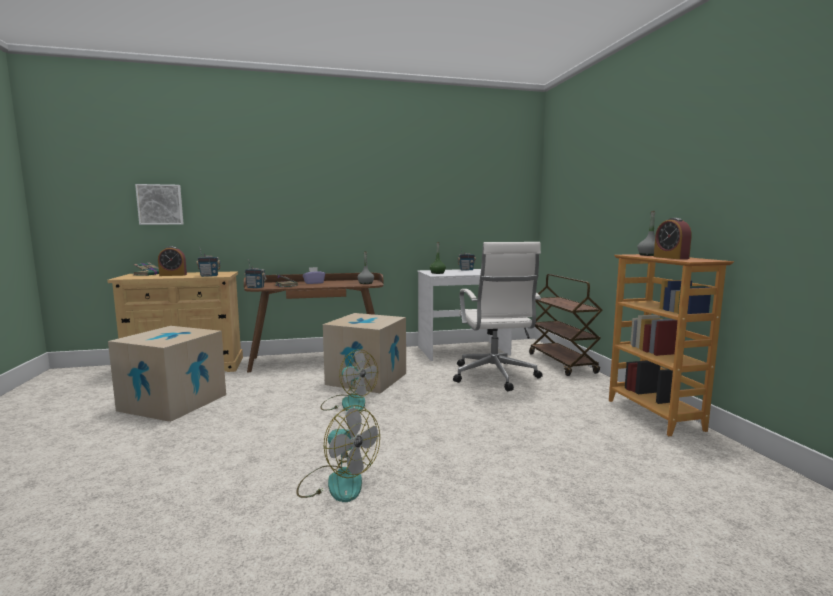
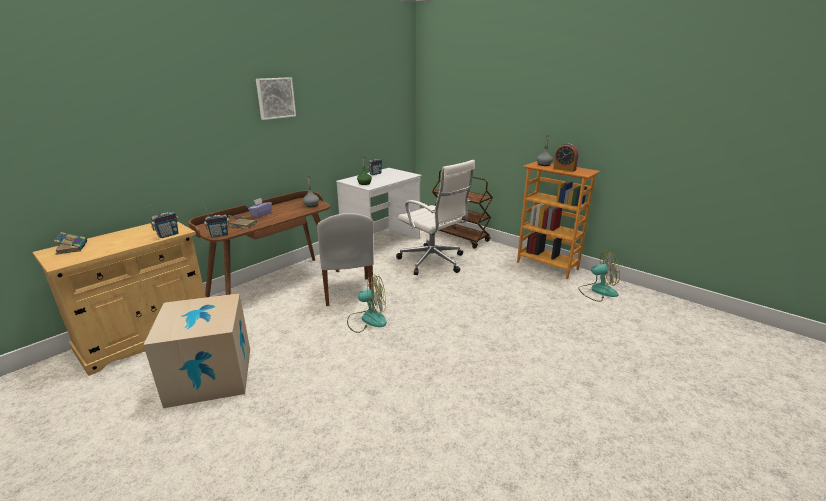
camera: 35 degrees left, 15 degrees up
(160, 204) = (54, 156): picture -> picture (275, 98)
(173, 275) = (113, 242): alarm clock -> none
(337, 482) = (451, 381): fan -> fan (597, 291)
(366, 379) = (348, 292): cardboard box -> white chair

